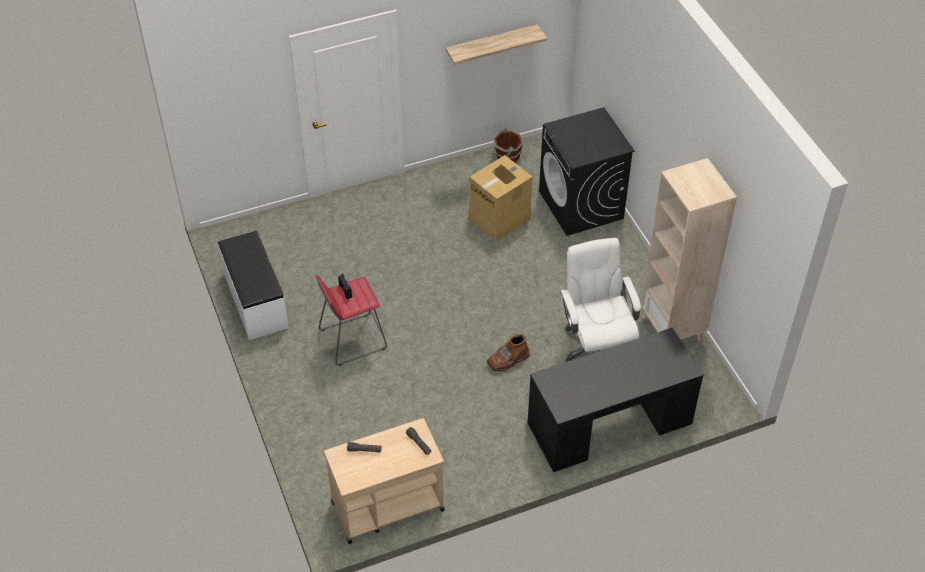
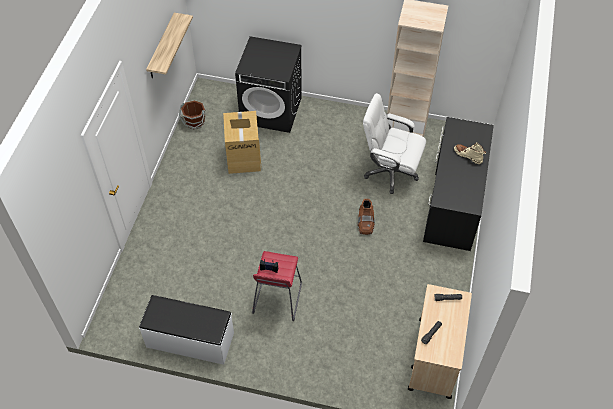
camera: 55 degrees left, 5 degrees up
(632, 373) = (468, 155): none -> beige boot

